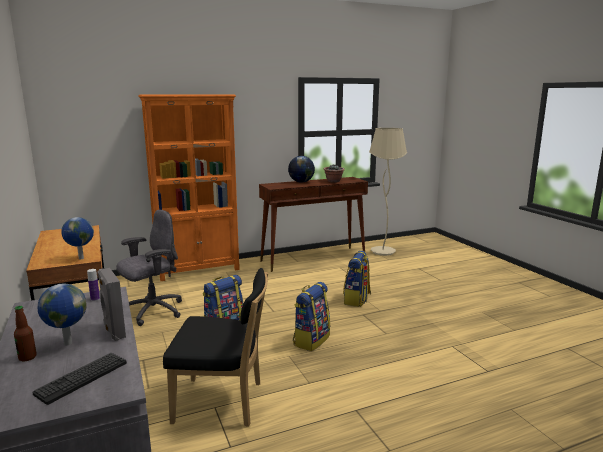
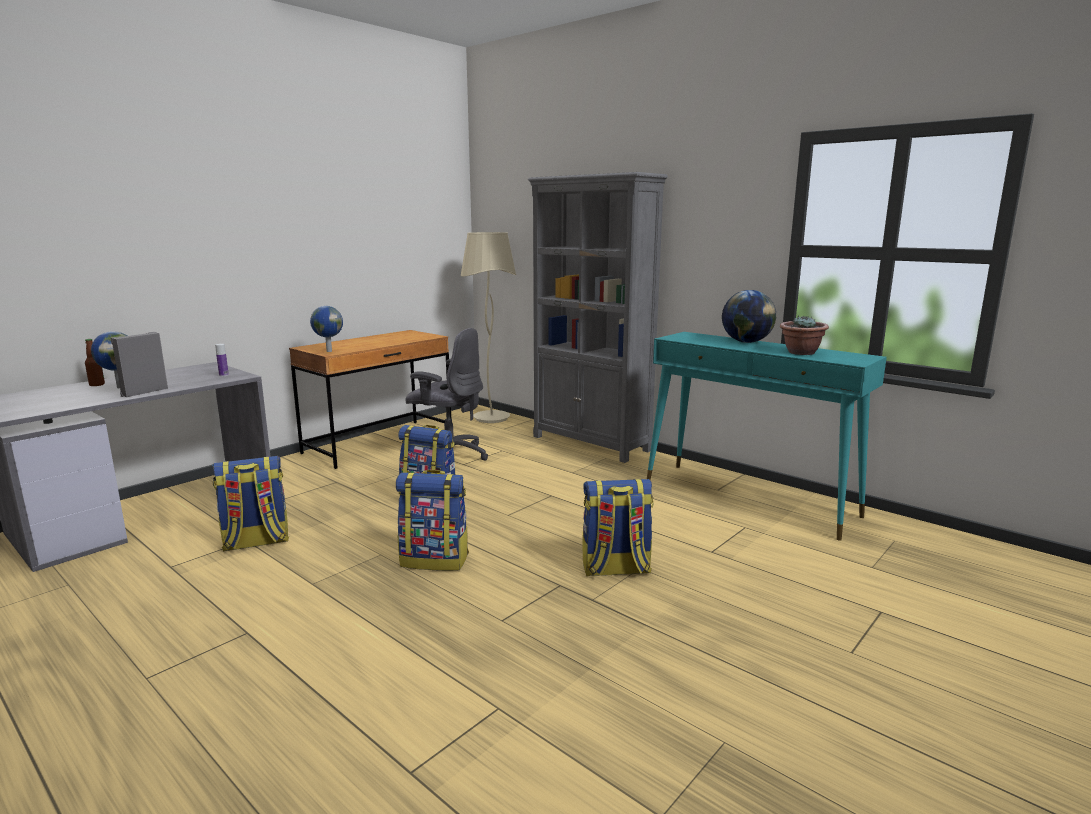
camera: 65 degrees right, 0 degrees up
(82, 378) = (48, 402): keyboard -> none
(199, 270) = (591, 443): orange bookcase -> grey bookcase
(223, 403) = (256, 542): black chair -> backpack
(314, 259) = (749, 499): brown console table -> turquoise console table
(382, 252) = (907, 553): beige floor lamp -> beige floor lamp (491, 418)

